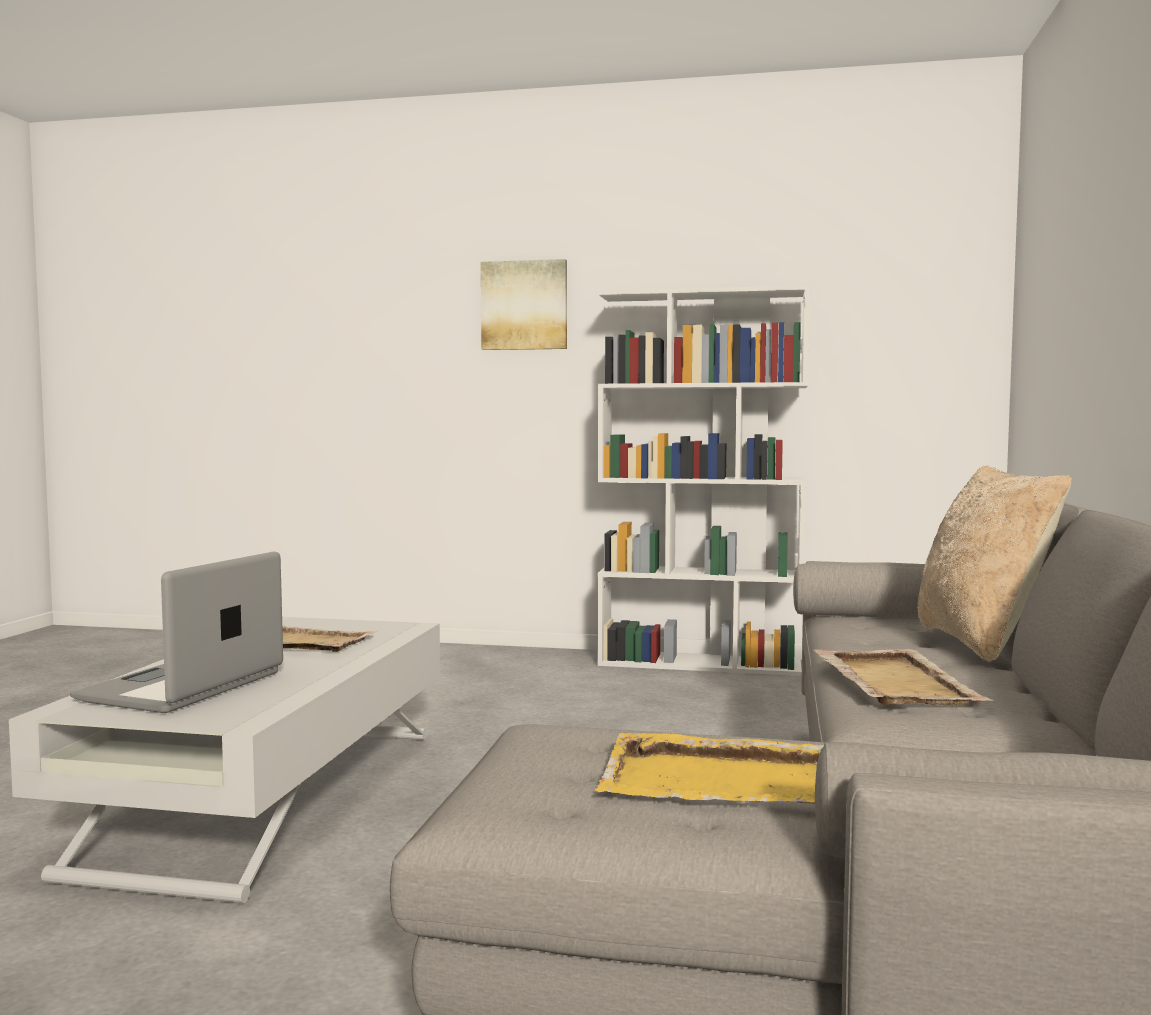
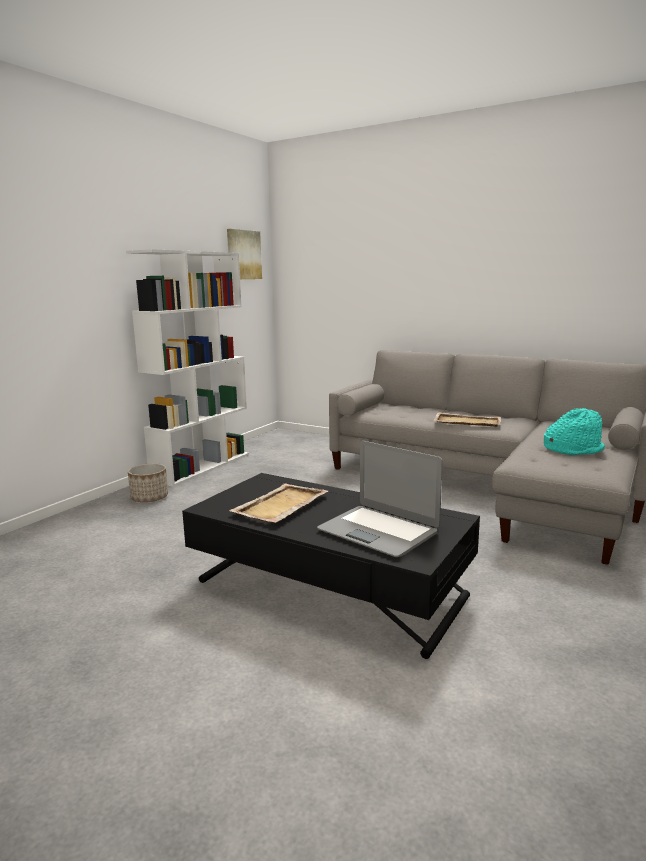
camera: 70 degrees left, 10 degrees up
(267, 798) = (330, 590): white coffee table -> black coffee table
(524, 305) = (68, 252): picture -> picture (243, 255)
(544, 664) = (149, 498): none -> planter
(736, 780) = (573, 449): yellow tray -> turquoise hat
(980, 646) = (421, 407): beige pillow -> none

